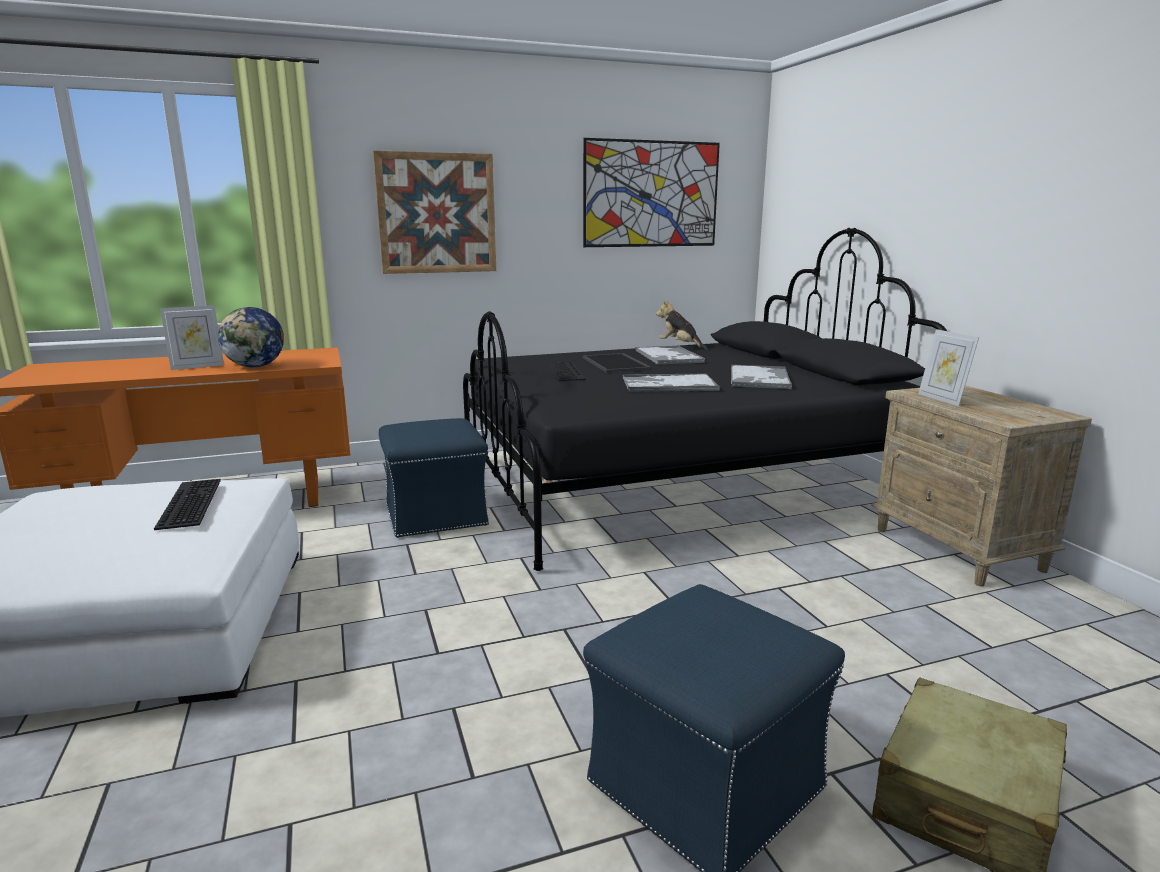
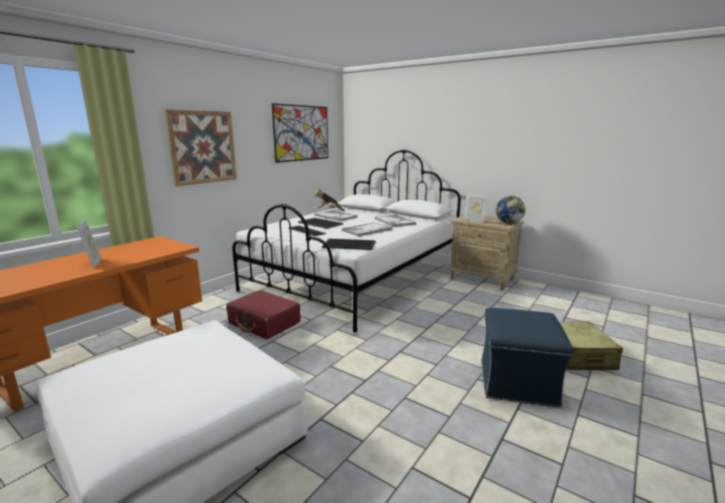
camera: 35 degrees left, 0 degrees up
(187, 502) = (207, 345): keyboard -> none
(197, 366) = (93, 263): picture frame -> picture frame turned 45 degrees counterclockwise
(255, 366) = (140, 256): globe -> globe (509, 223)
(436, 515) = (264, 323): blue ottoman -> red suitcase
(578, 402) = (348, 245): none -> tray
(675, 484) = (355, 278): black bed -> white bed

